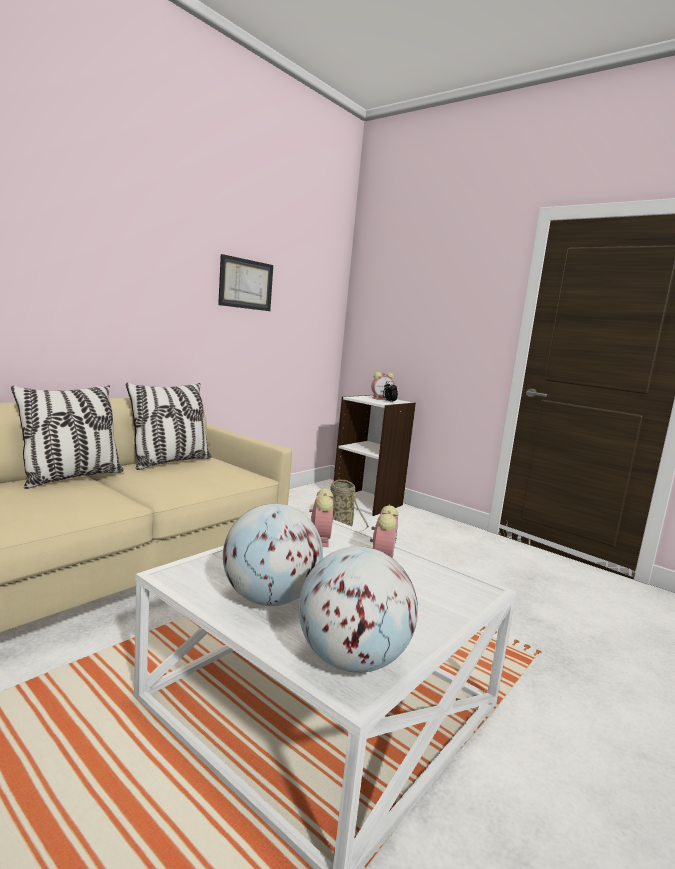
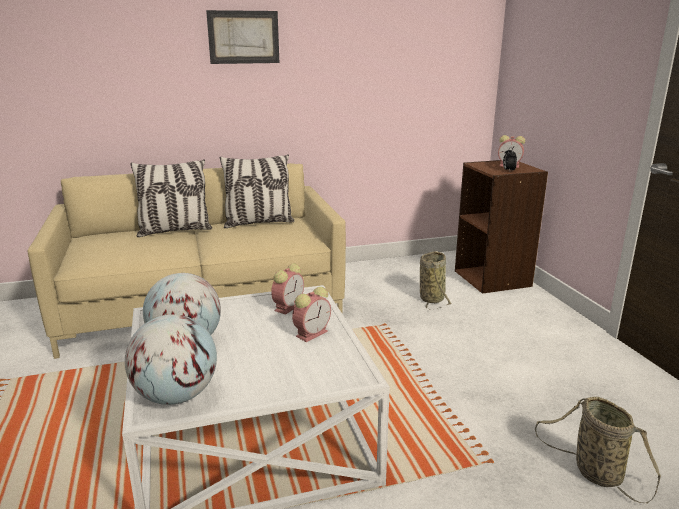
camera: 35 degrees right, 10 degrees up
(246, 284) = (357, 51): picture -> picture (243, 37)
(368, 502) = (493, 278): white bookcase -> brown bookcase
(600, 636) = (594, 471): none -> basket

